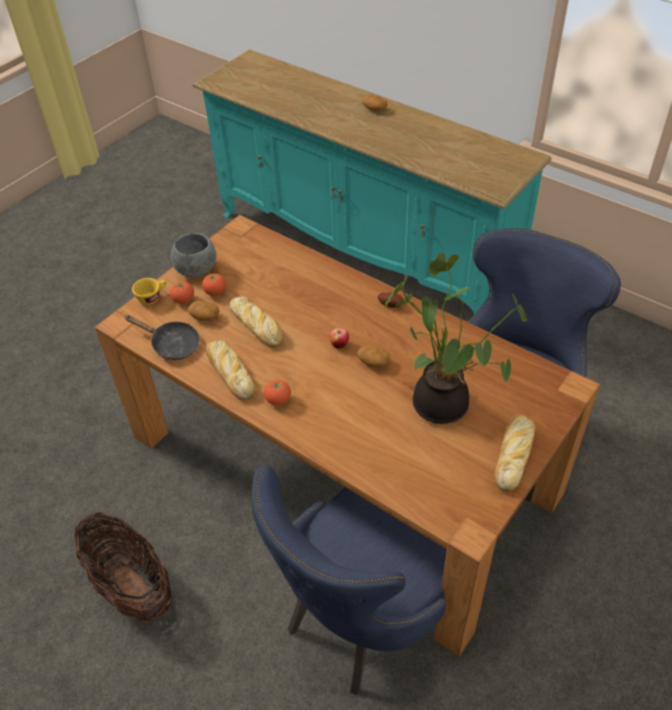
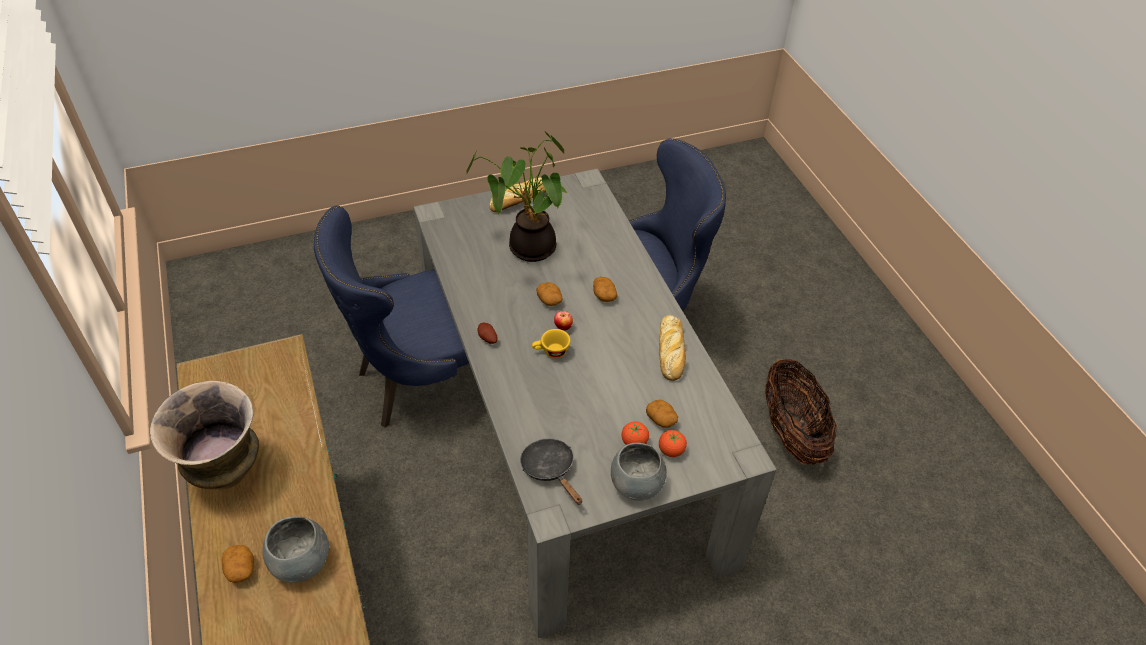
camera: 150 degrees left, 0 degrees up
(152, 297) = (701, 473): yellow cup -> yellow cup (551, 352)
(171, 344) = (708, 406): black frying pan -> black frying pan (550, 469)
(257, 326) = (618, 382): bread -> none
(278, 400) = (646, 310): tomato -> none
(329, 393) = (604, 295): none -> potato
(340, 465) = (568, 431): brown dining table -> grey dining table
(348, 123) = (301, 561): none -> grey bowl
(437, 131) = (227, 473): none -> vase

